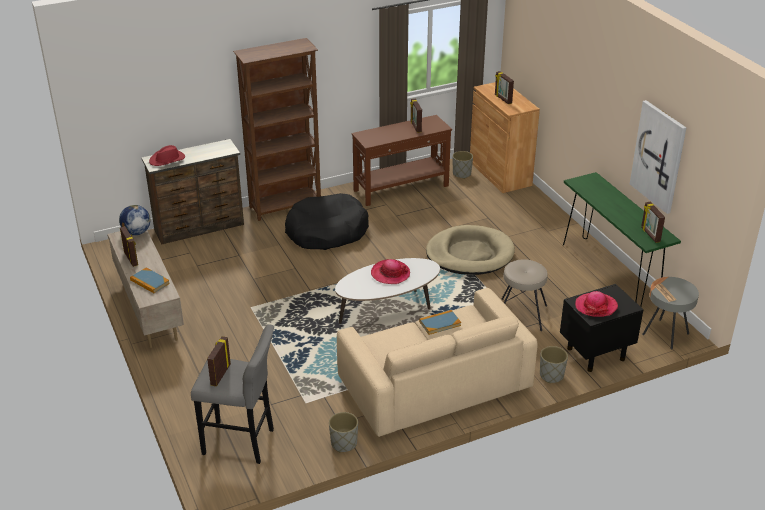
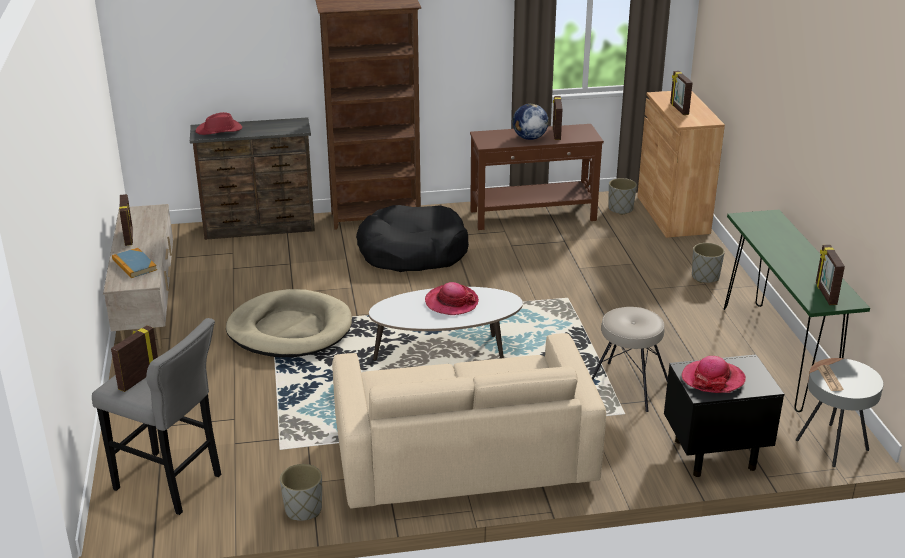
camera: 15 degrees right, 5 degrees down
(136, 232) = (153, 210): globe -> globe (529, 138)
(440, 323) = (485, 371): book -> none
(470, 254) = (588, 303): beige dog bed -> beige dog bed (290, 329)
(551, 376) = (636, 472): grey planter -> grey planter (705, 277)
(658, 156) = (853, 181): picture -> none

